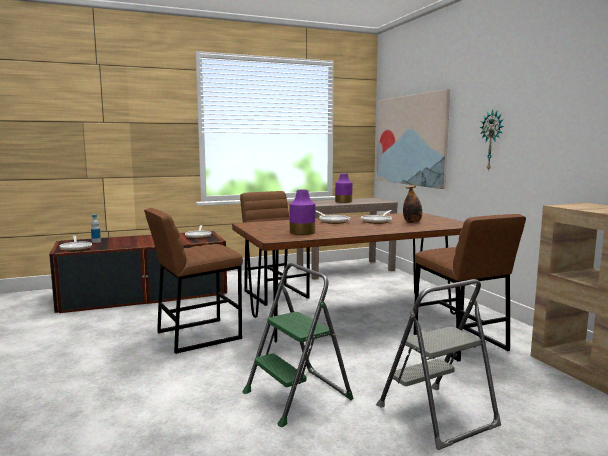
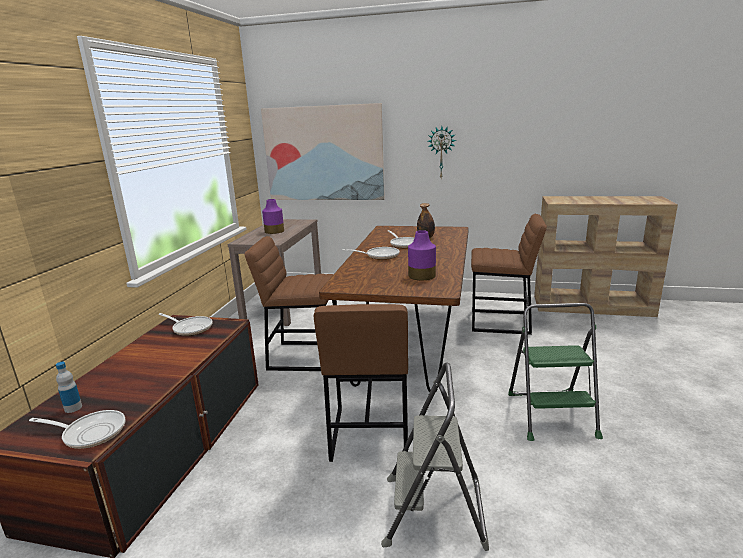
camera: 55 degrees left, 10 degrees up
(439, 417) = (610, 371): grey step ladder -> grey step ladder (439, 512)

